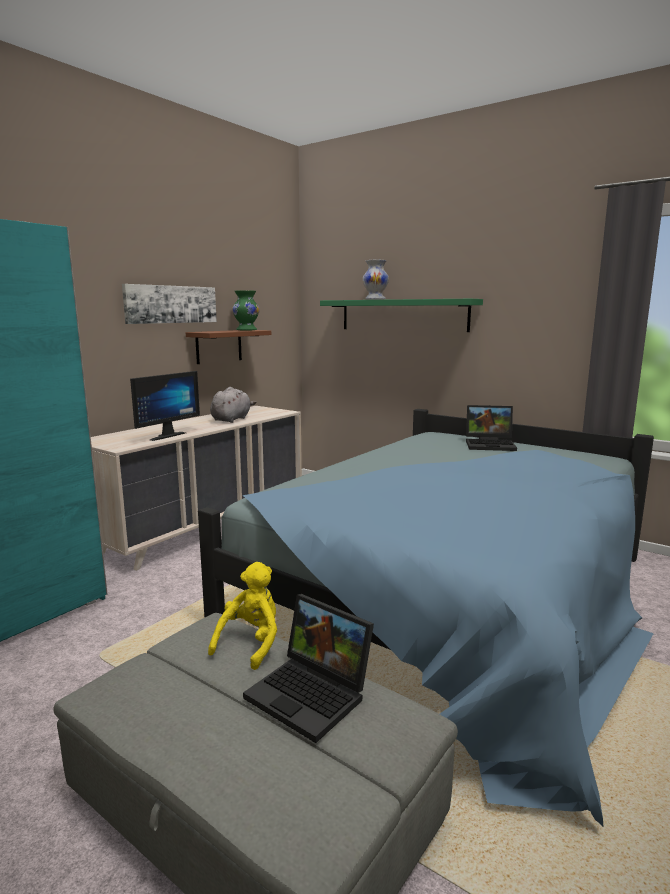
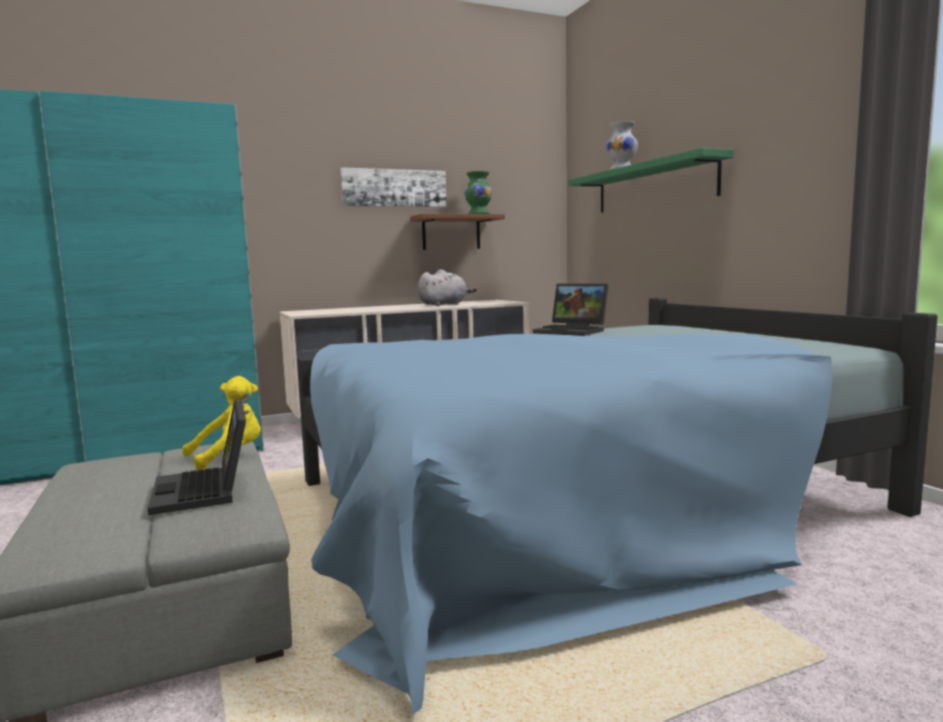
camera: 30 degrees right, 5 degrees down
(164, 435) = (356, 310): monitor -> none
(491, 444) = (704, 332): laptop -> laptop (573, 331)

